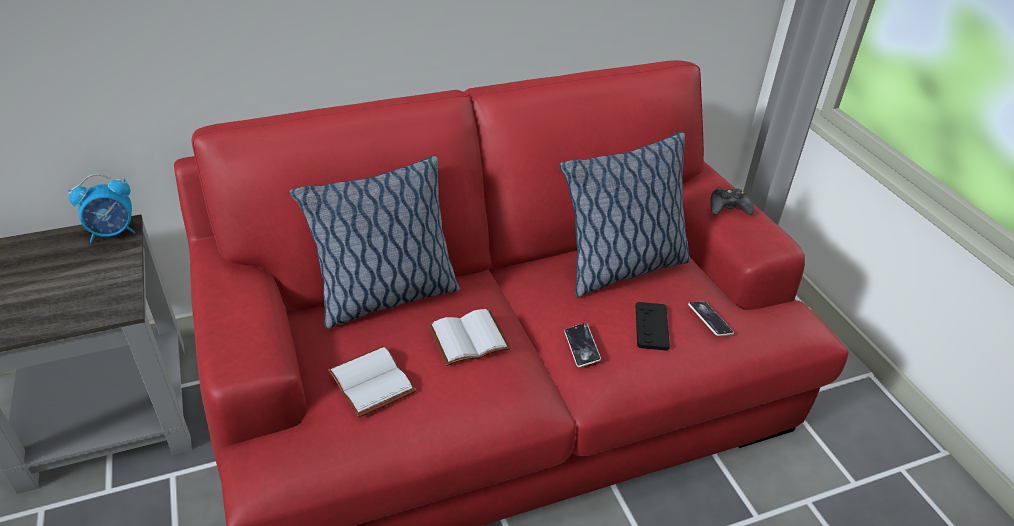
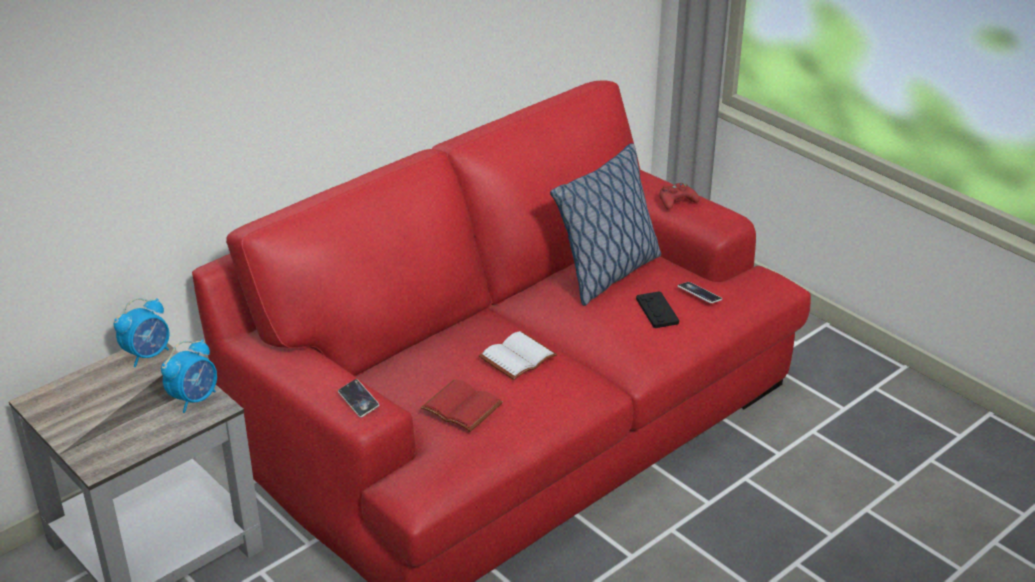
camera: 20 degrees left, 5 degrees down
(110, 292) = (194, 398): none -> alarm clock
(374, 382) = (464, 406): white book -> red book
(385, 297) = (421, 348): pillow -> none
(581, 347) = (610, 340): phone -> phone (358, 401)
(728, 207) = (676, 201): black game controller -> red game controller

